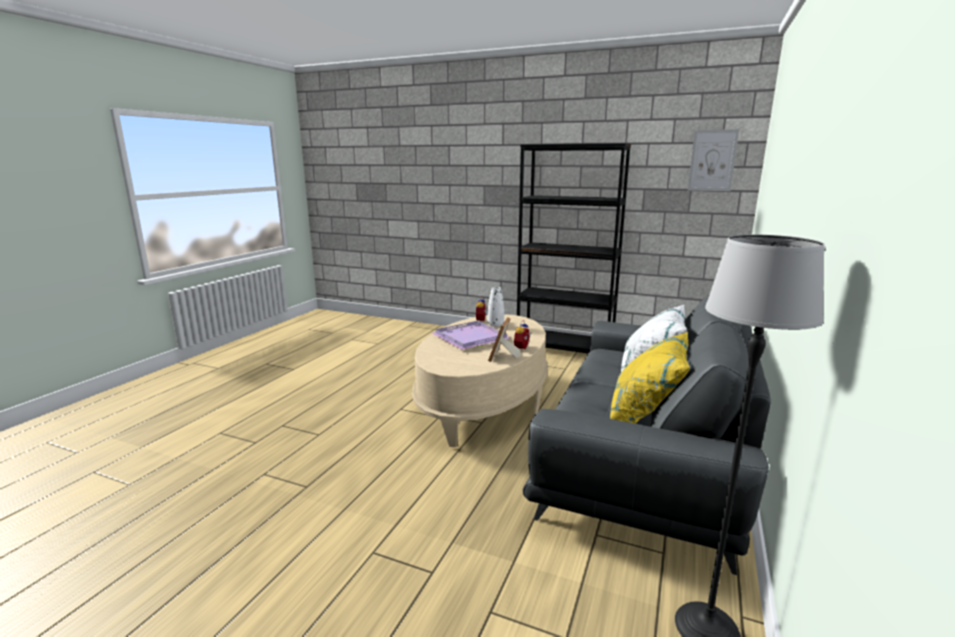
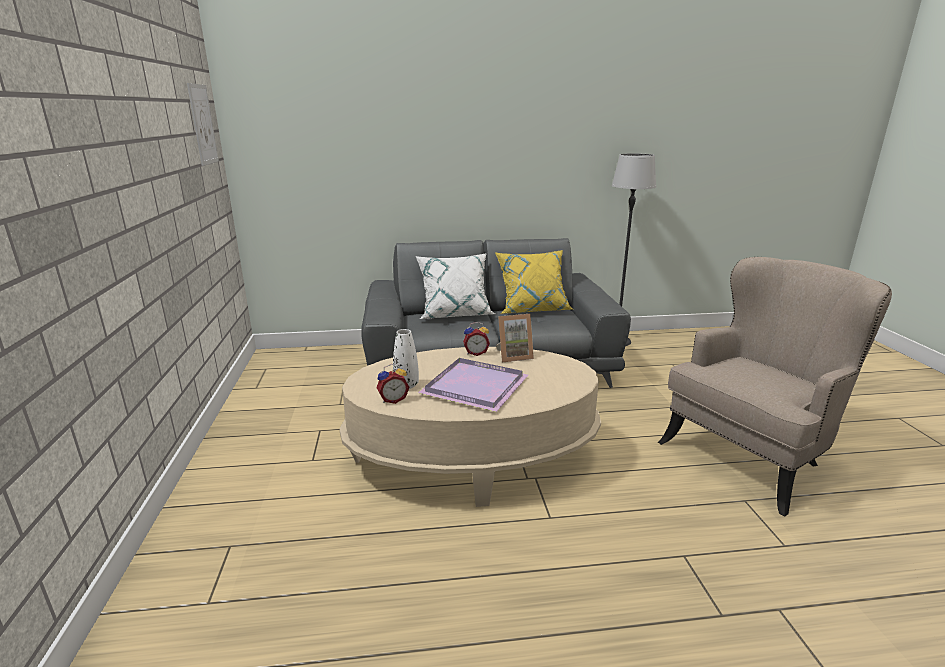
camera: 120 degrees left, 5 degrees up
(329, 533) = (750, 456): none -> beige armchair
(564, 348) = (232, 447): black bookcase -> none

